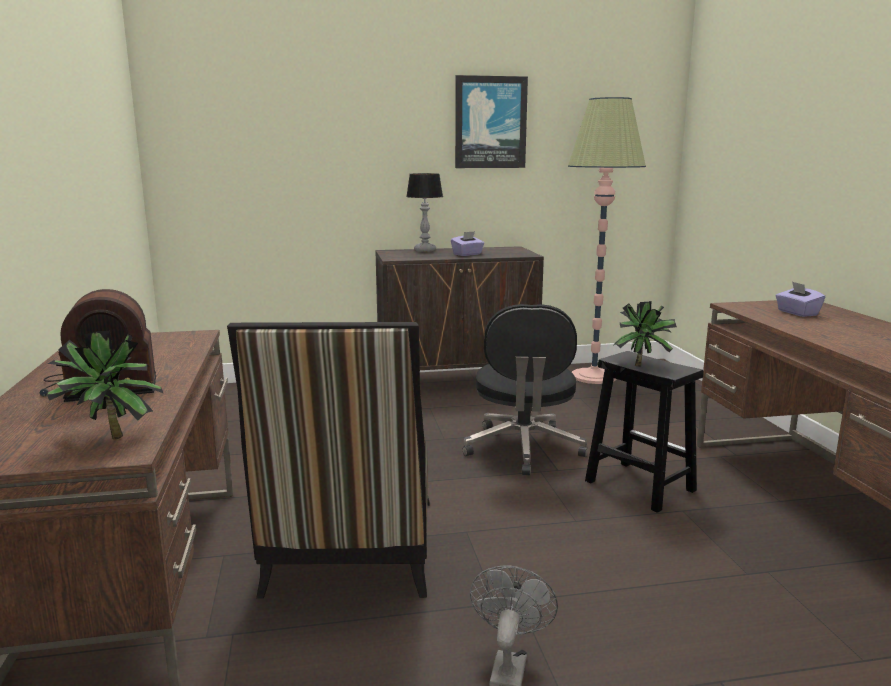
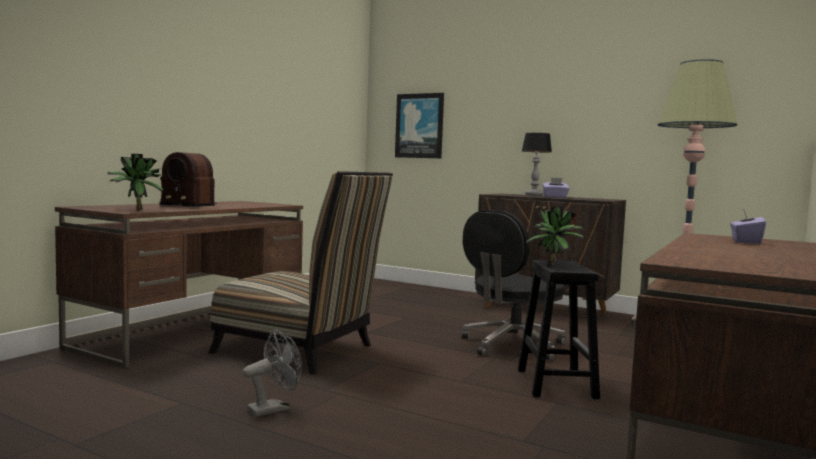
camera: 40 degrees right, 10 degrees down
(350, 553) = (301, 351): chair -> chair turned 105 degrees counterclockwise
(490, 122) = (604, 93): picture -> picture (419, 126)

